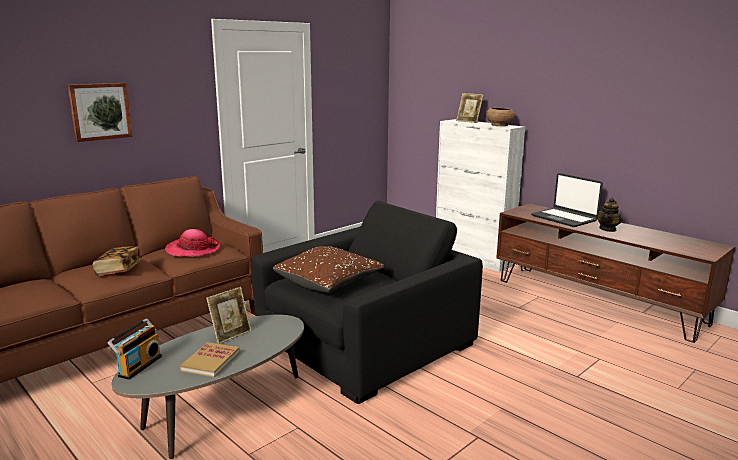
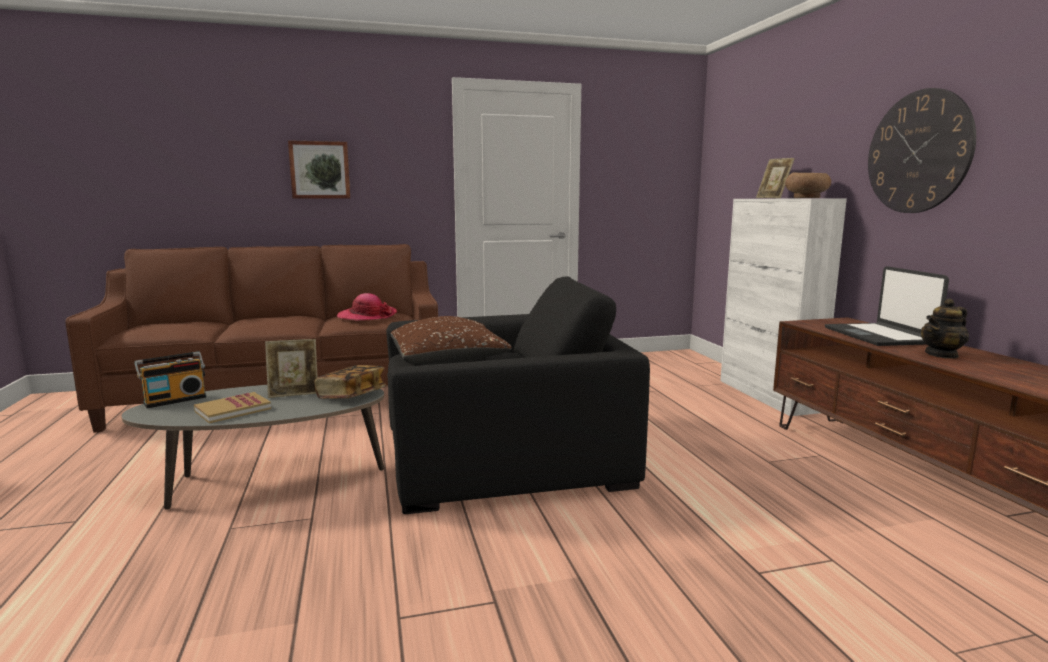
camera: 30 degrees right, 5 degrees down
(118, 270) = (275, 321): book -> book (352, 396)
(573, 102) = (918, 152): none -> wall clock

